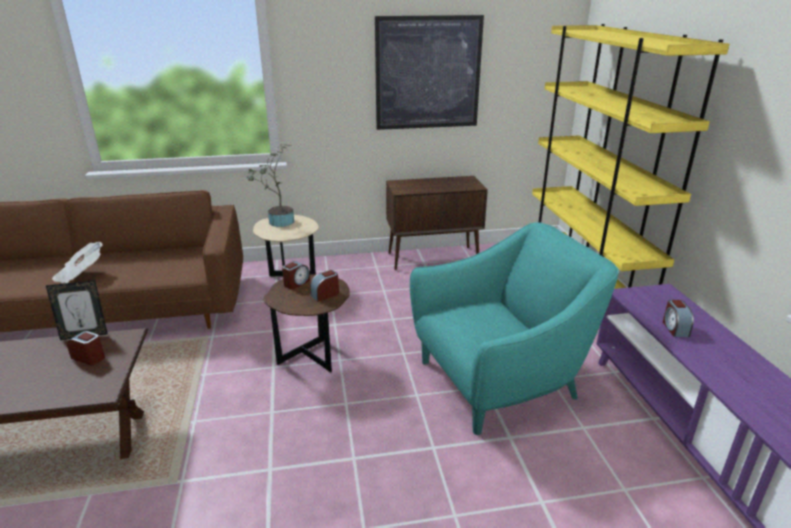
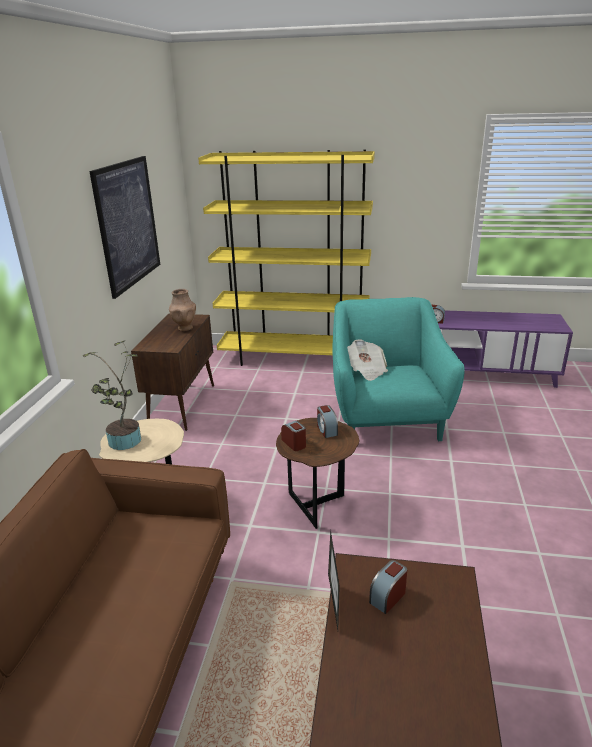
camera: 70 degrees left, 0 degrees up
(80, 275) = (109, 653): newspaper -> newspaper (366, 370)
(446, 187) = (185, 328): none -> brown vase

